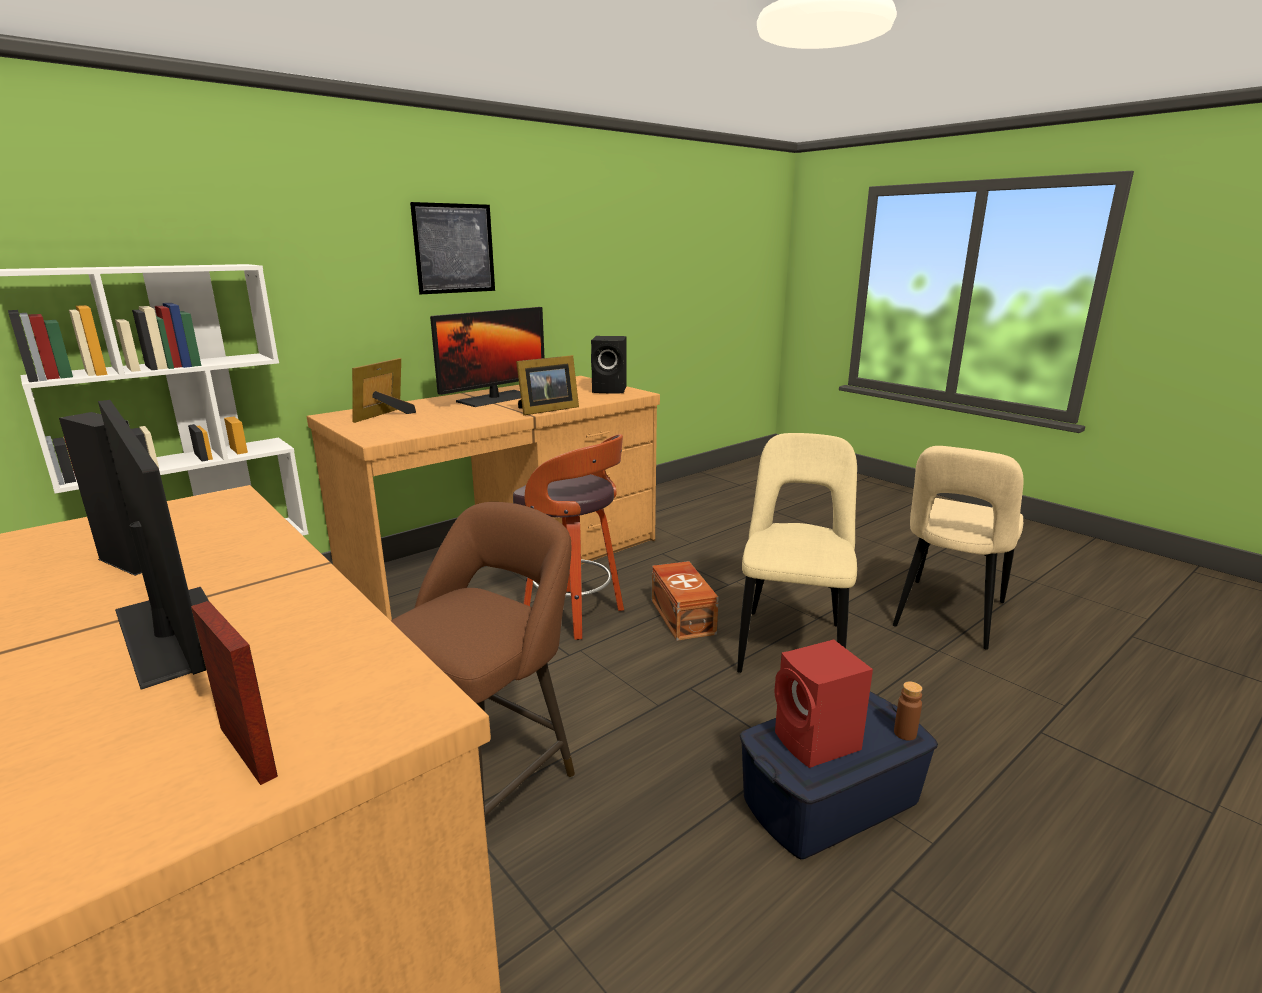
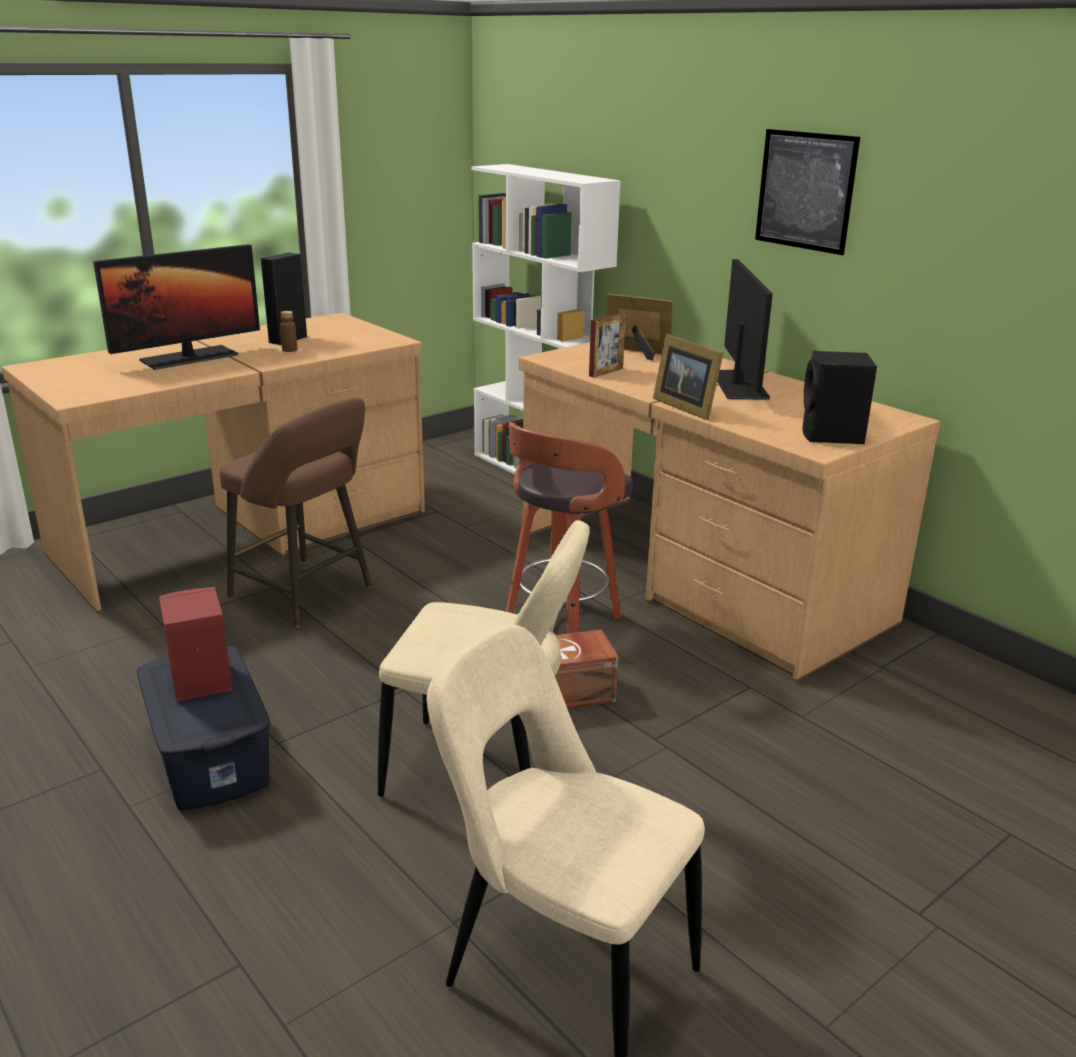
camera: 90 degrees right, 5 degrees up
(248, 751) = (72, 379): picture frame -> picture frame (606, 372)
(495, 398) = (739, 385): monitor -> monitor turned 135 degrees counterclockwise
(905, 733) = (185, 733): brown bottle -> brown bottle (289, 350)

